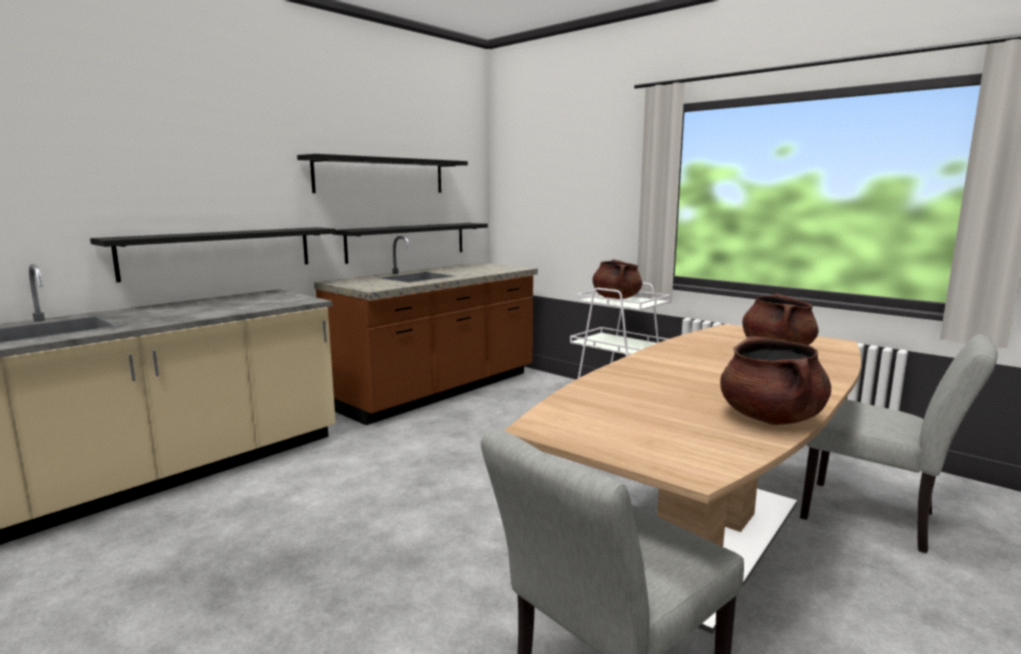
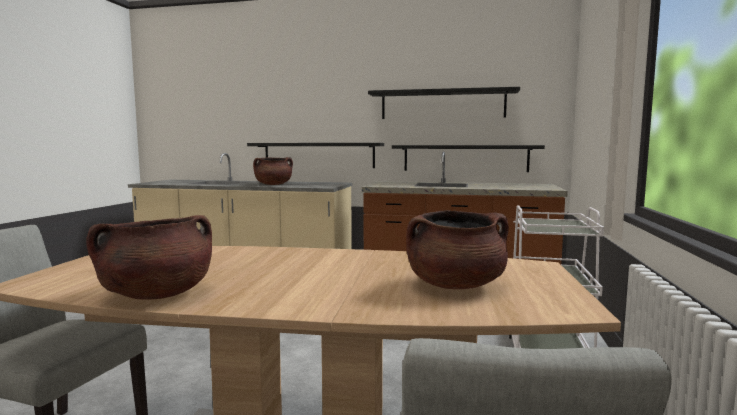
camera: 60 degrees right, 5 degrees down
(616, 298) = (559, 223): brown cooking pot -> brown cooking pot (273, 184)

